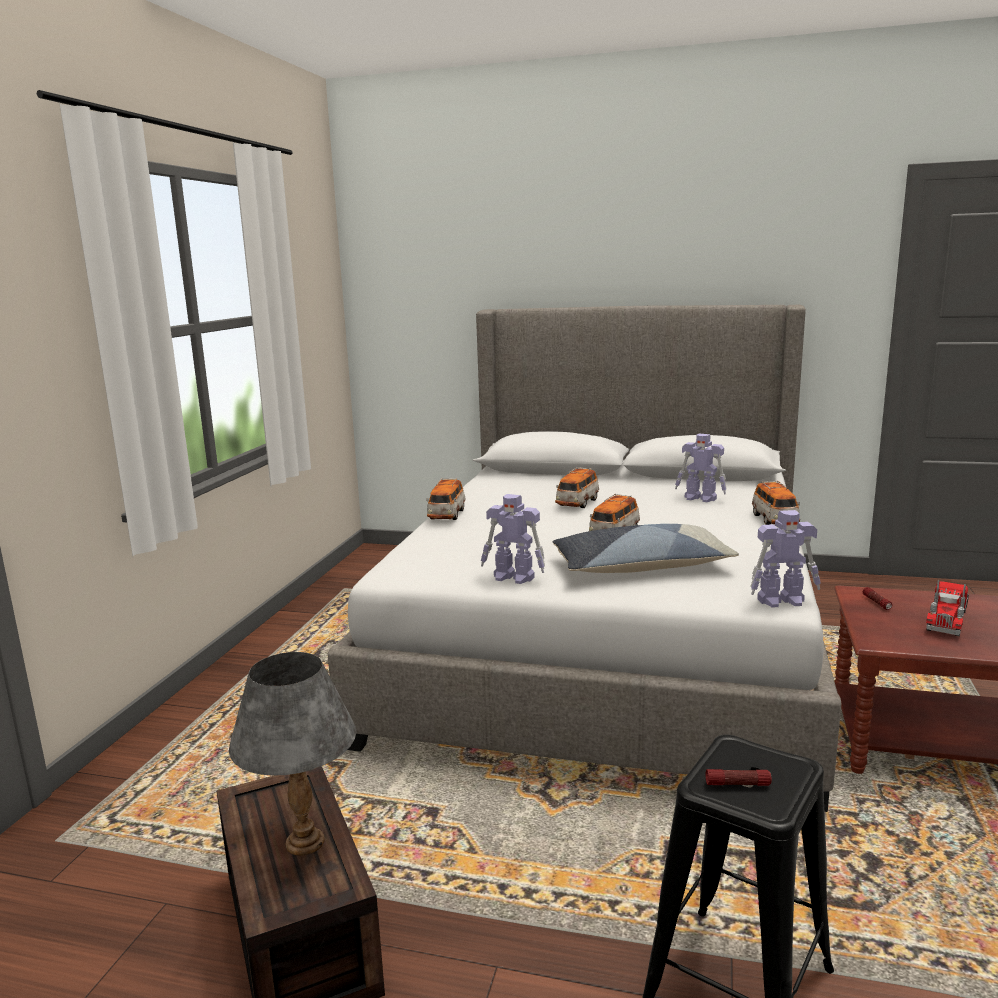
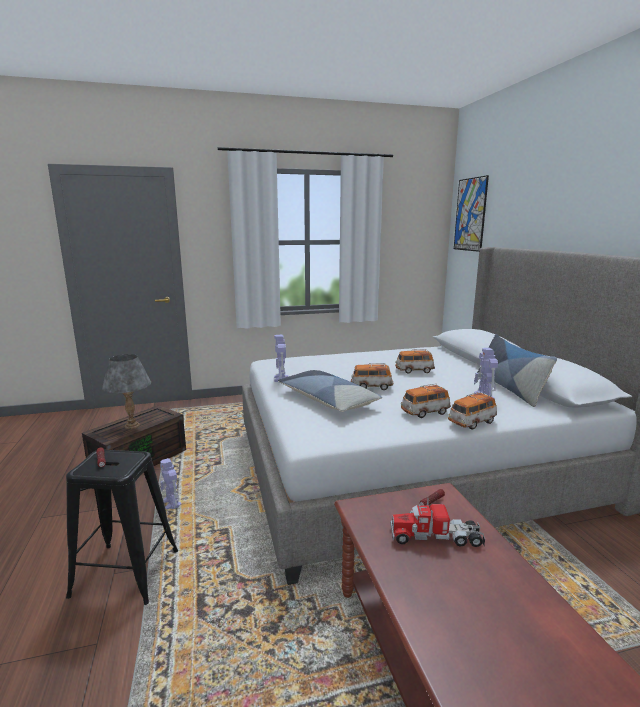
camera: 60 degrees right, 0 degrees up
(399, 261) = (470, 214): none -> picture
(447, 515) = (354, 353): toy car -> toy car (425, 412)
(685, 484) = (510, 388): none -> pillow
(782, 600) = (309, 441): toy robot -> toy robot (171, 504)

